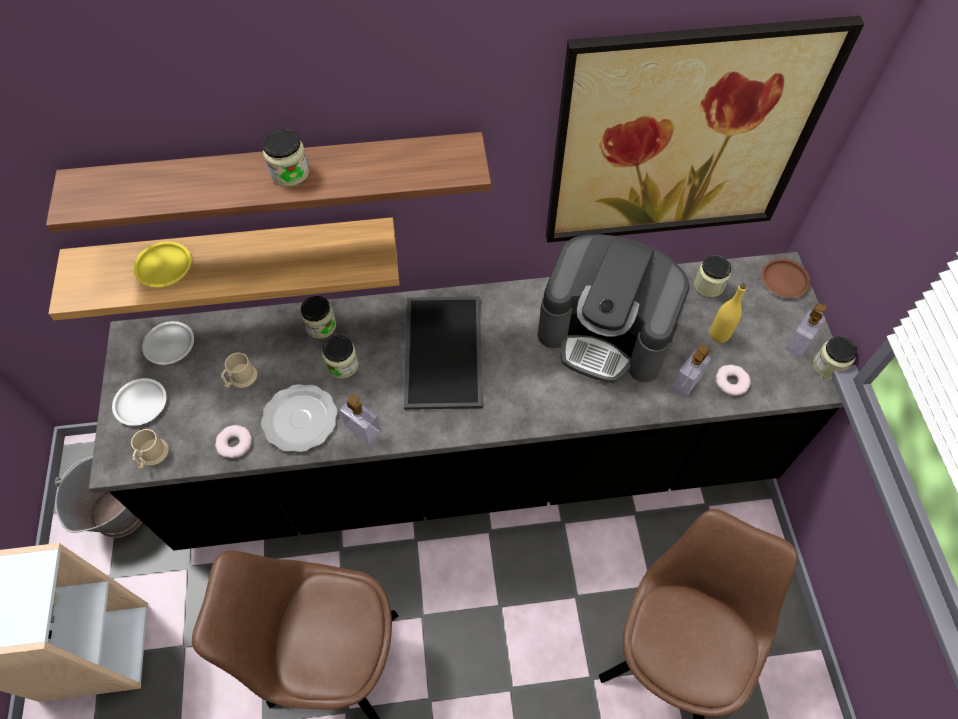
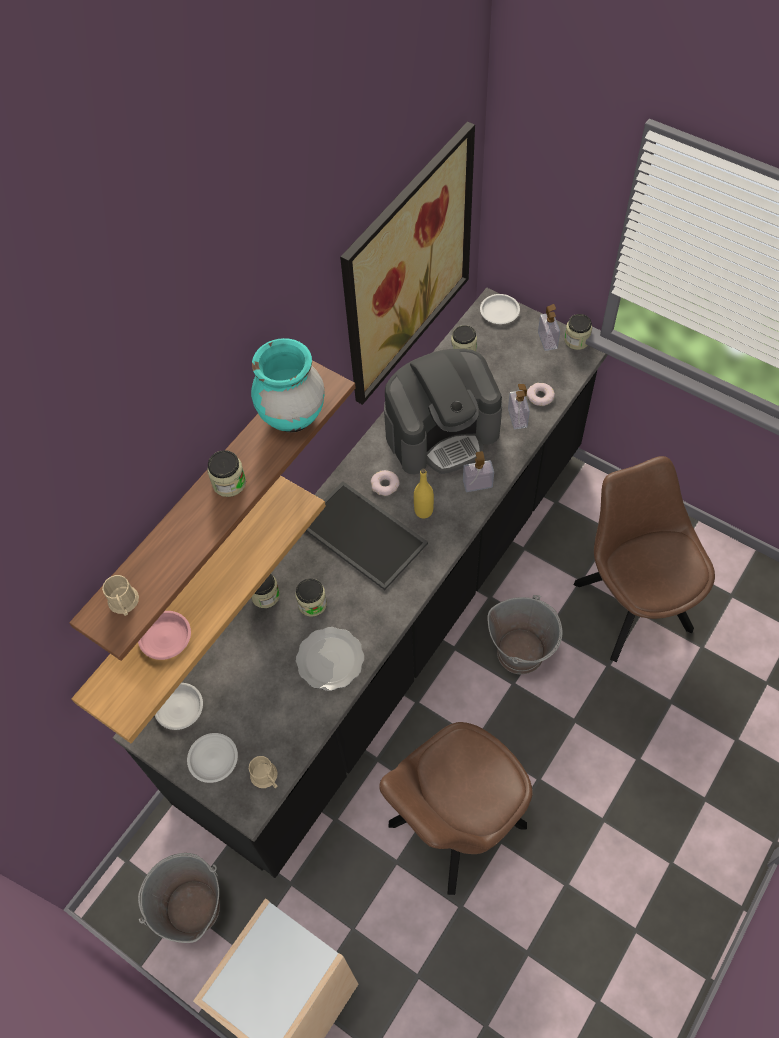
camera: 45 degrees left, 0 degrees up
(164, 267) = (166, 637): yellow plate -> pink plate
(234, 443) = (309, 715): donut -> donut (385, 485)
(240, 379) = (258, 677): beige mug -> beige mug (124, 603)
(362, 428) = (375, 625): soap dispenser -> soap dispenser (477, 484)
(404, 166) = (292, 417): none -> turquoise vase
(535, 589) = (521, 652): none -> grey bucket
(719, 334) = (503, 375): yellow bottle -> yellow bottle (423, 511)
(784, 280) = (499, 311): brown plate -> white plate

